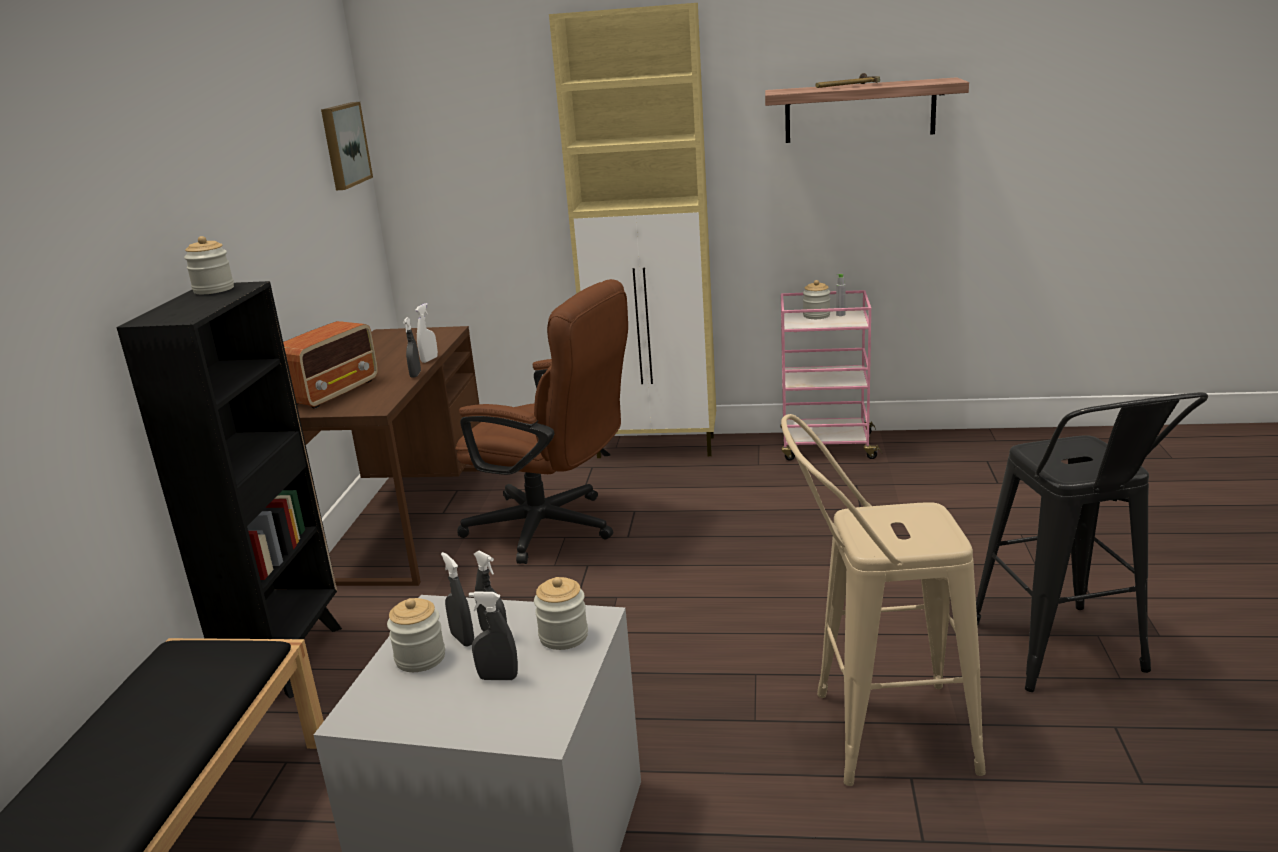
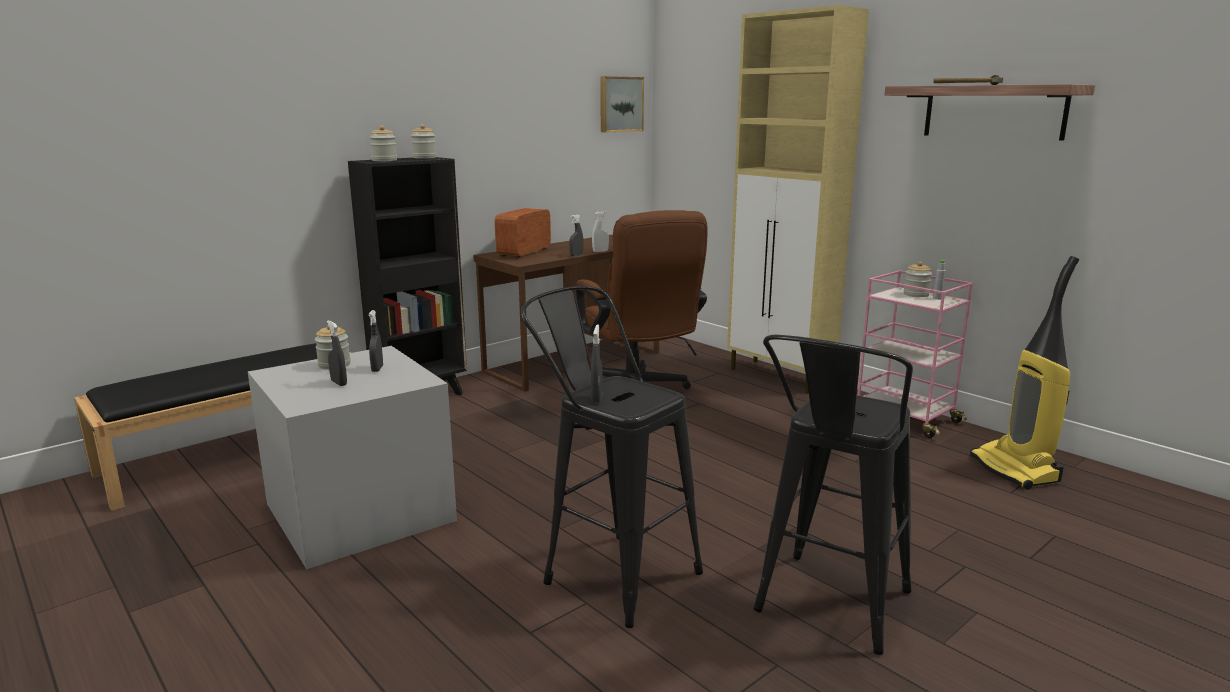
camera: 40 degrees right, 5 degrees down
(333, 392) = (523, 252): radio -> radio turned 135 degrees clockwise
(462, 639) = (363, 365): grey spray bottle -> grey spray bottle (596, 398)
(563, 636) = (397, 381): jar -> jar (384, 160)
(875, 733) = (611, 571): beige stool -> black stool
(970, 461) = (1015, 470): none -> vacuum cleaner

